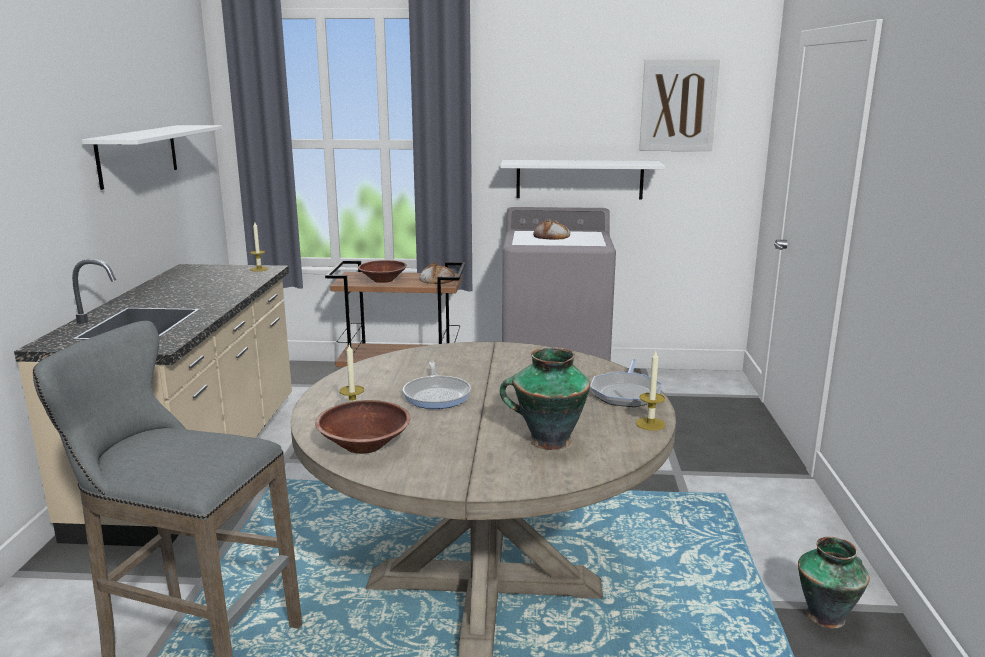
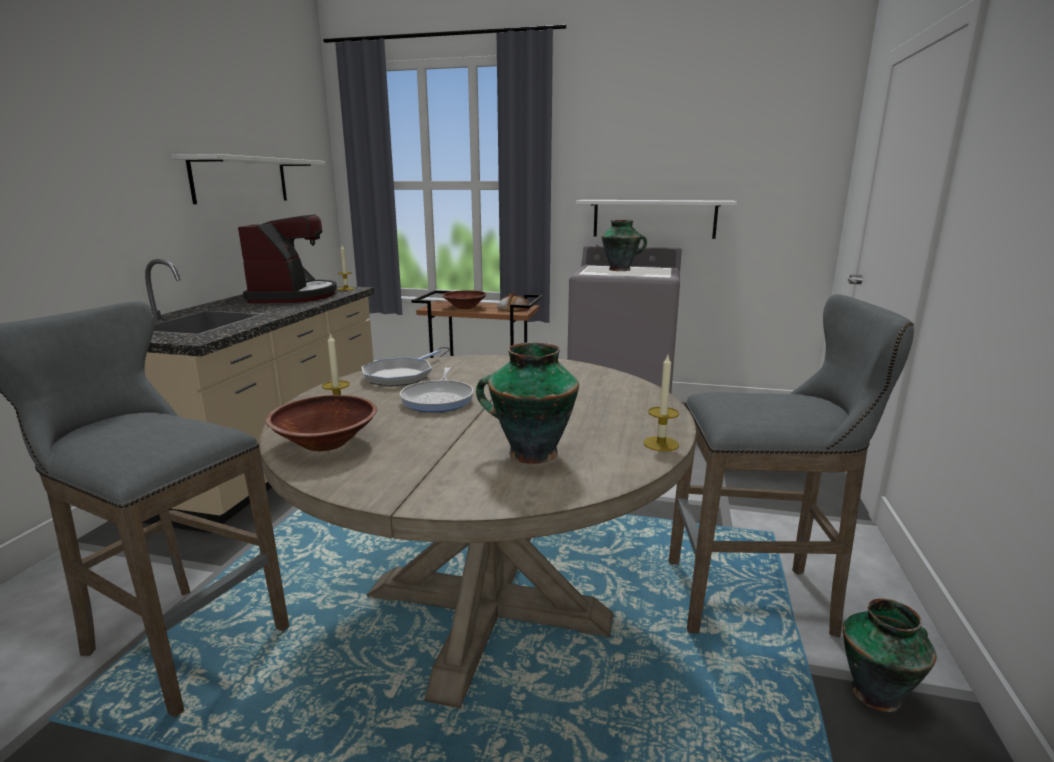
camera: 10 degrees right, 0 degrees up
(209, 282) = (293, 296): none -> coffee machine
(552, 236) = (621, 270): bread -> vase
(626, 393) = (645, 410): frying pan -> frying pan (400, 376)
(678, 106) = (755, 144): picture -> none
(721, 552) = (757, 598): none -> grey stool

